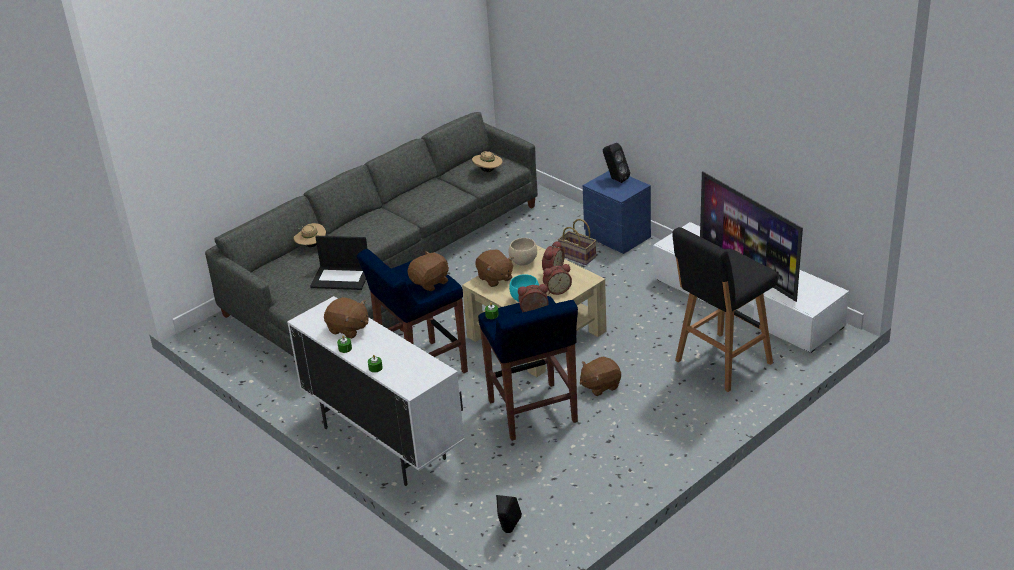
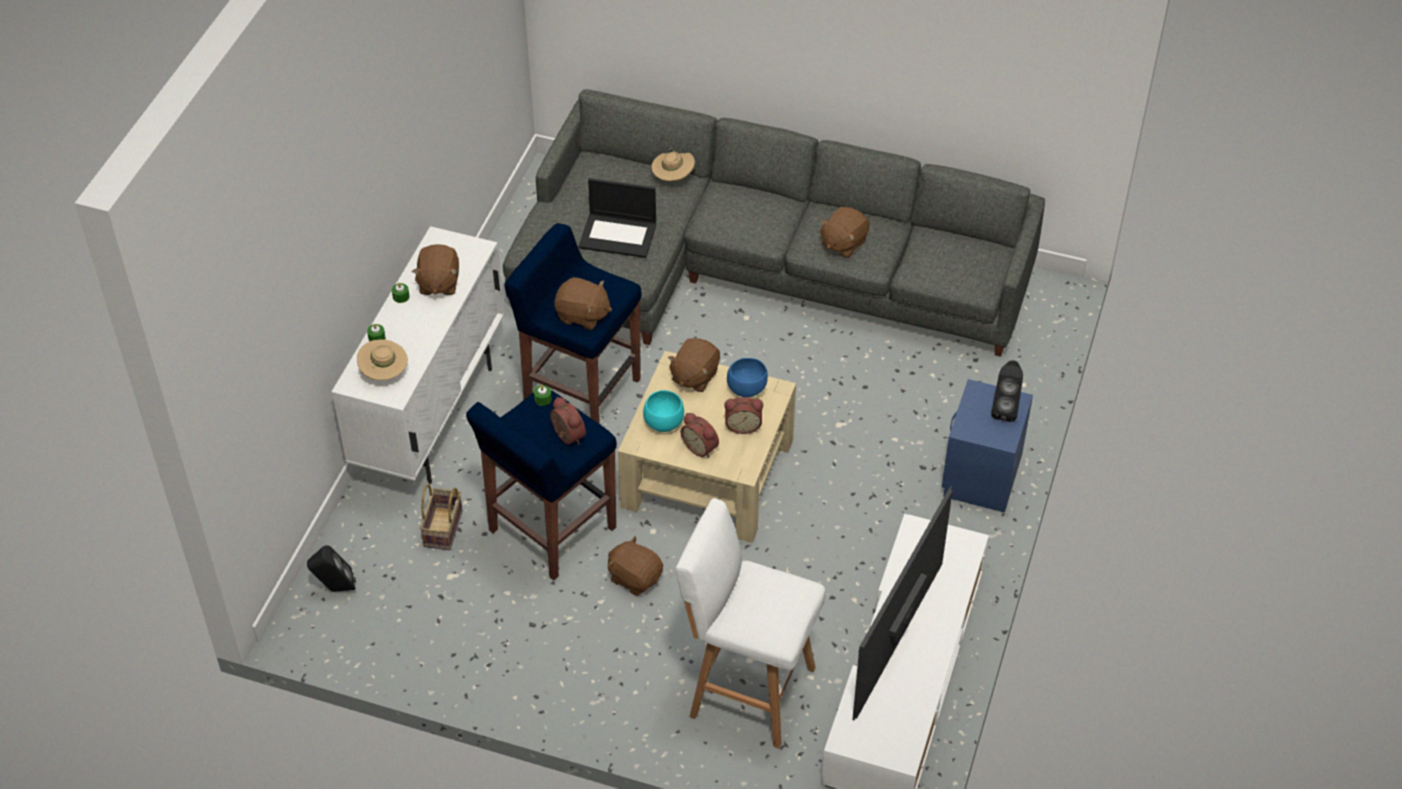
camera: 60 degrees right, 15 degrees up
(341, 278) = (619, 235): laptop -> laptop turned 60 degrees counterclockwise
(434, 199) = (843, 243): none -> brown plush toy
(488, 171) = (947, 267): beige hat -> beige hat (384, 373)
(522, 262) = (746, 389): beige bowl -> blue bowl
(578, 256) = (908, 450): basket -> basket (444, 530)
(721, 363) = (748, 690): black stool -> white stool

